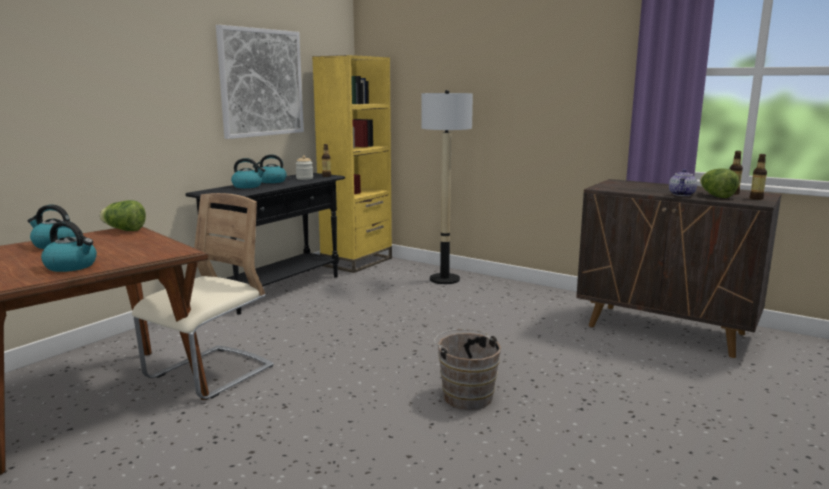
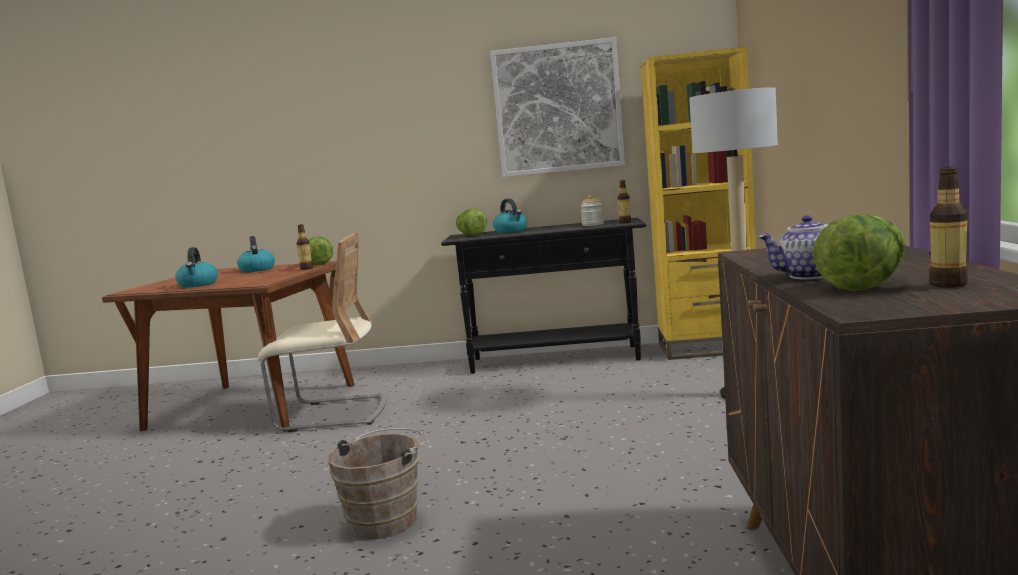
camera: 60 degrees right, 5 degrees down
(223, 192) = (470, 235): none -> lettuce
(271, 181) = (552, 227): kettle -> none
(756, 198) = (928, 301): bottle -> bottle (306, 268)

